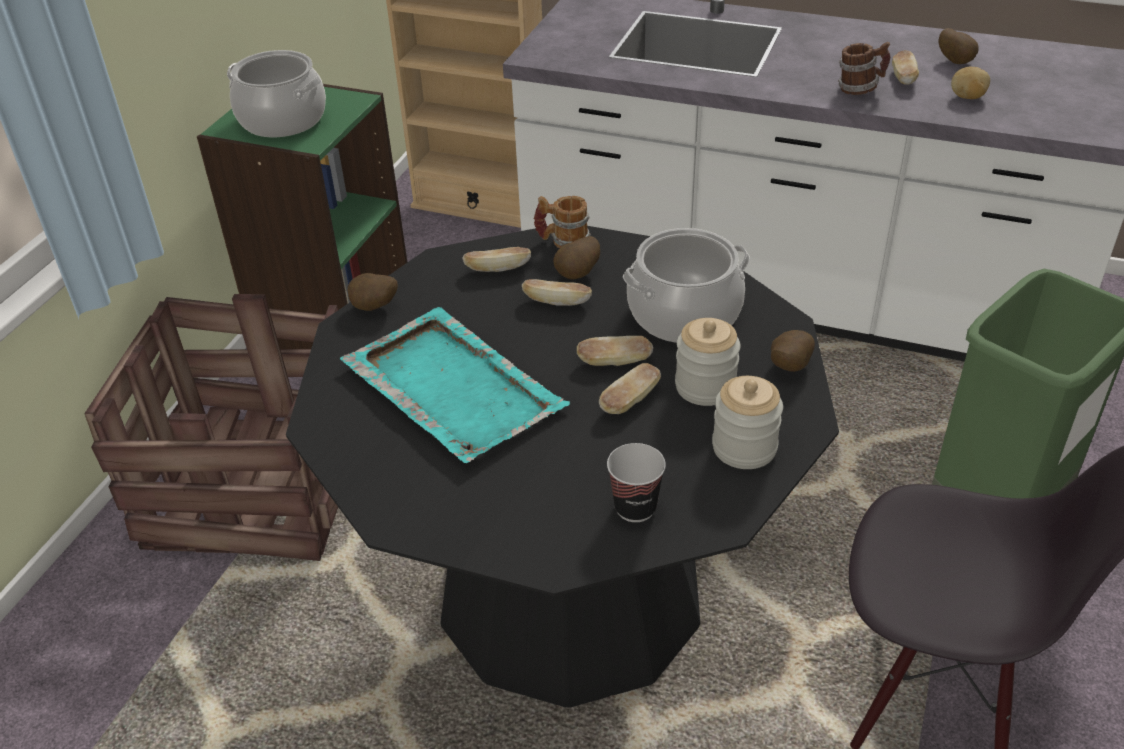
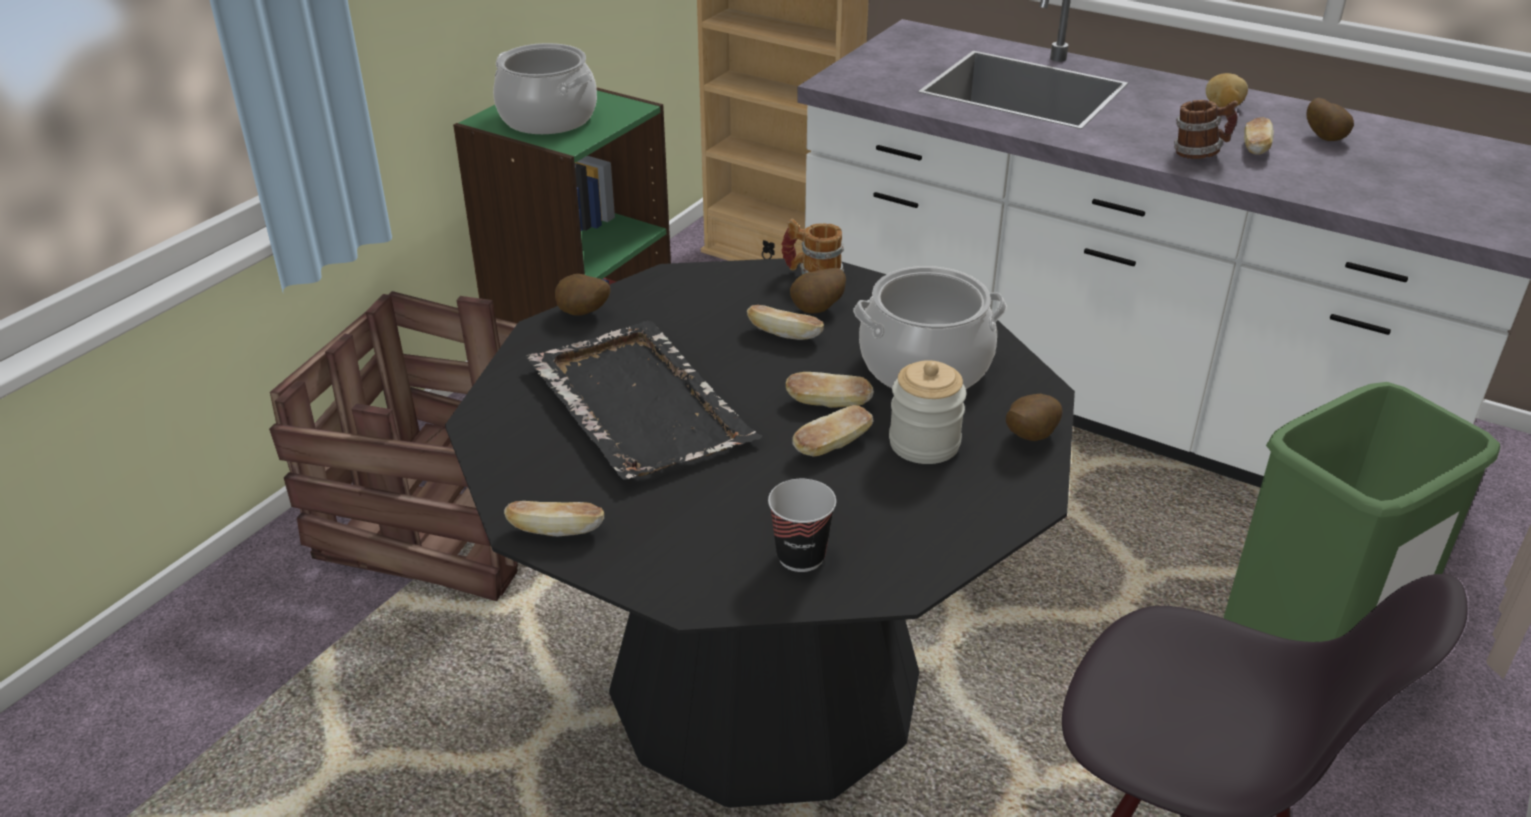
camera: 10 degrees right, 5 degrees down
(451, 387) = (638, 403): turquoise tray -> black tray
(497, 269) = (730, 293): bread -> bread (556, 531)
(744, 447) = (948, 513): jar -> none
(967, 97) = (1327, 176): potato -> potato (1223, 106)

